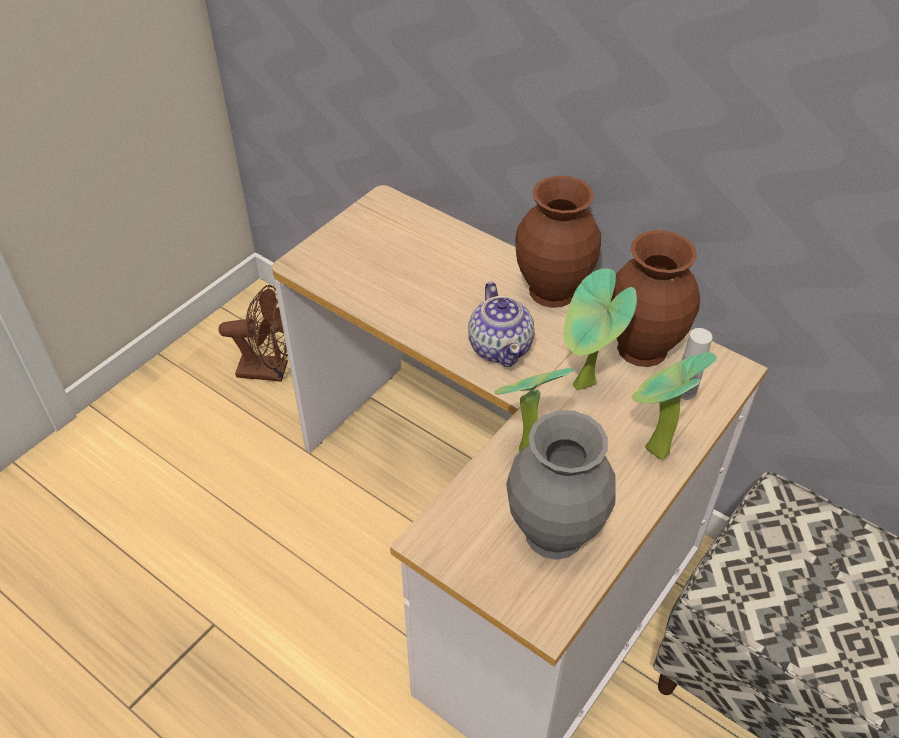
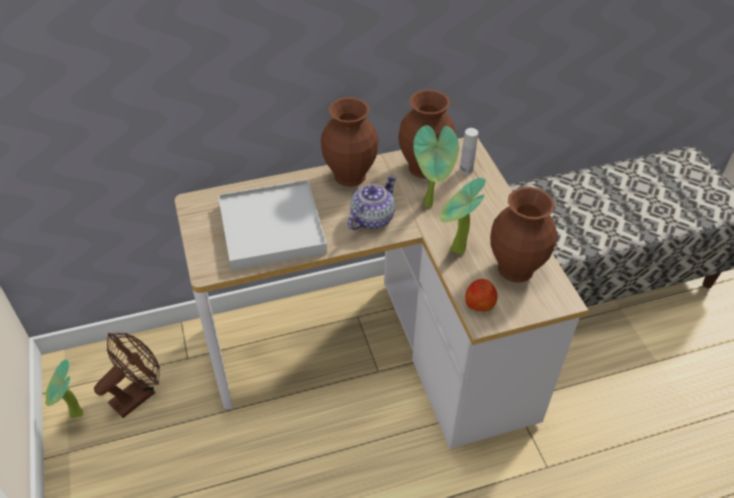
camera: 55 degrees left, 0 degrees up
(404, 275) = (271, 228): none -> white tray
(455, 523) = (479, 303): none -> apple
(500, 347) = (371, 219): teapot -> teapot turned 75 degrees counterclockwise
(556, 533) = (516, 267): grey vase -> brown vase
(652, 452) = (494, 204): potted plant -> potted plant (75, 416)

